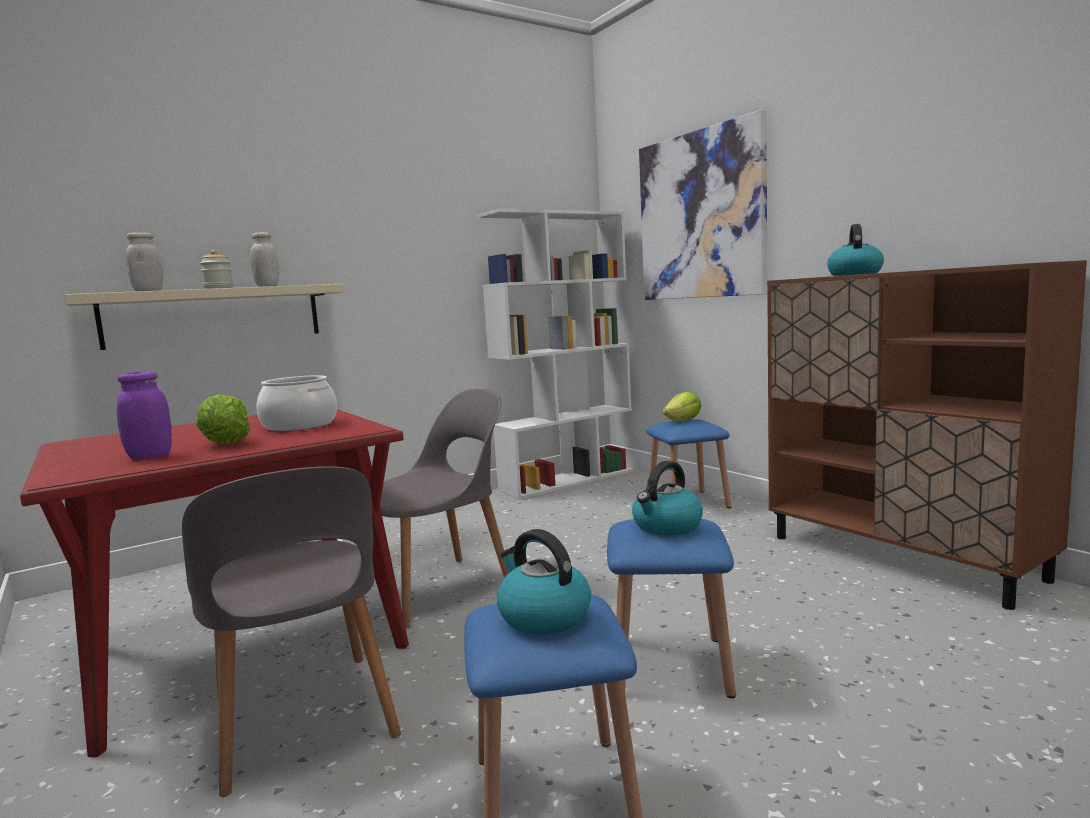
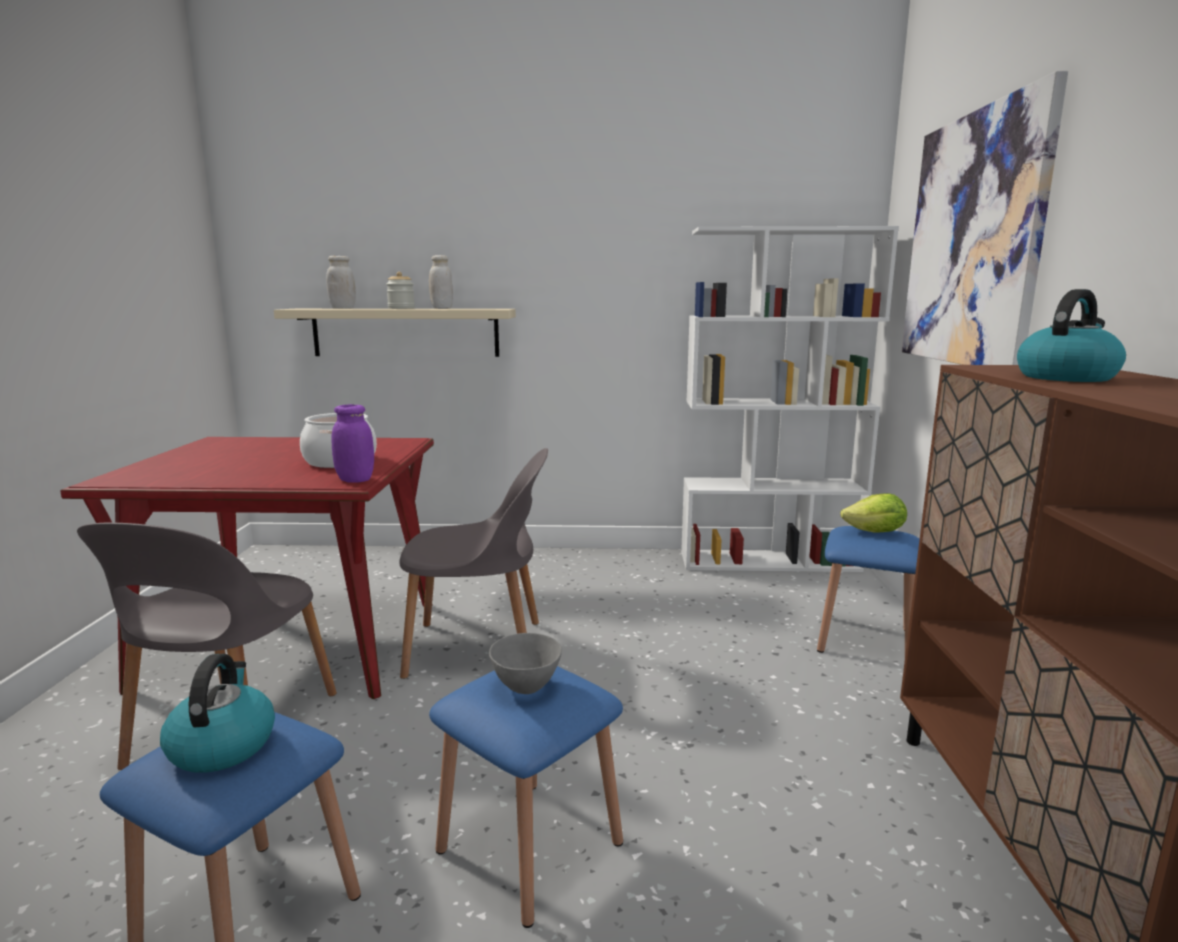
camera: 35 degrees right, 5 degrees up
(150, 456) = (188, 471): purple jar -> purple jar (355, 480)
(224, 444) = (250, 470): lettuce -> none
(666, 526) = (527, 687): kettle -> grey bowl

